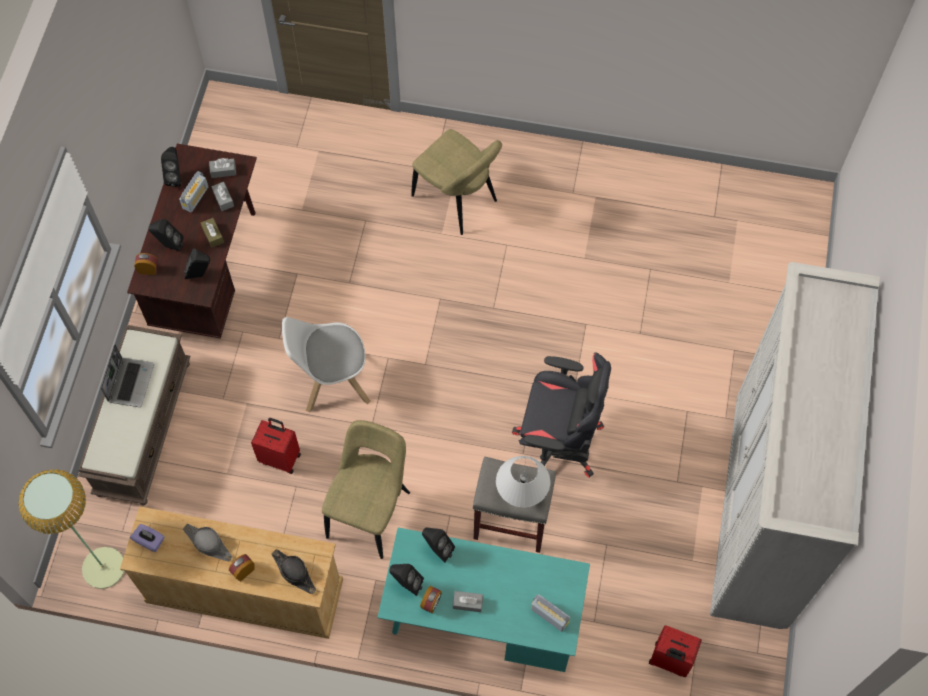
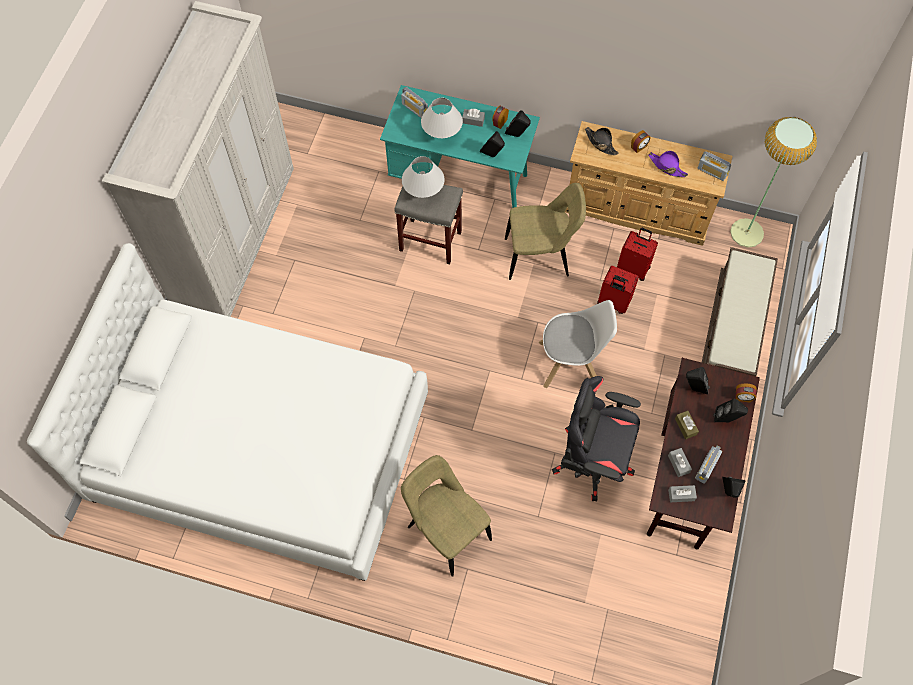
camera: 175 degrees left, 0 degrees up
(130, 382) = (745, 324): laptop -> none
(149, 541) = (712, 172): purple tissue box -> radio
(208, 544) = (666, 166): grey hat -> purple hat
(371, 511) = (540, 257): beige chair -> beige chair turned 120 degrees counterclockwise
(507, 576) = (442, 135): none -> white table lamp
(557, 442) = (384, 297): black office chair -> black office chair (593, 461)
(663, 264) = (261, 447): none -> white bed
(669, 660) = (329, 143): red suitcase -> red suitcase (633, 268)

